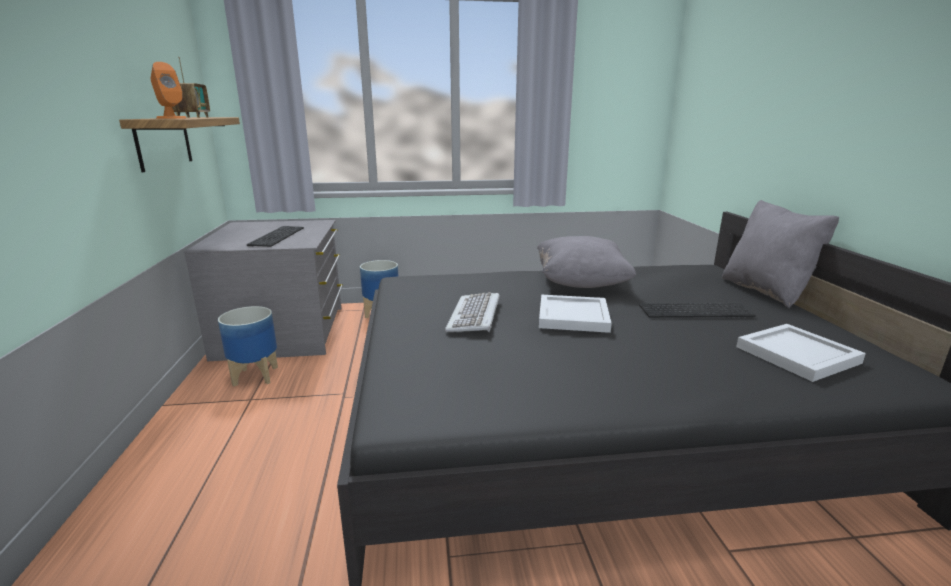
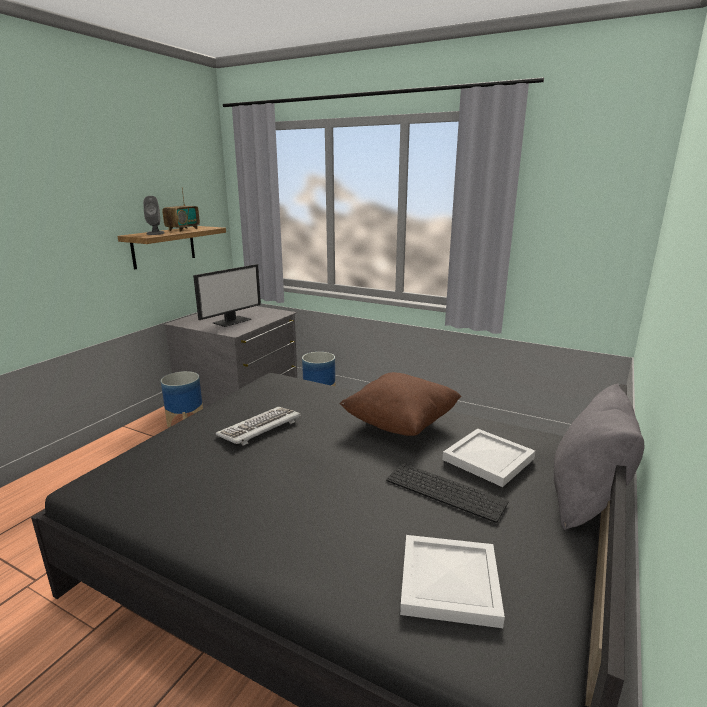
camera: 35 degrees right, 0 degrees up
(171, 118) = (155, 233): orange speaker -> grey speaker
(276, 236) = (232, 321): keyboard -> monitor
(574, 316) = (326, 455): white tray -> white tray (490, 459)
(580, 283) = (400, 424): grey pillow -> brown pillow

